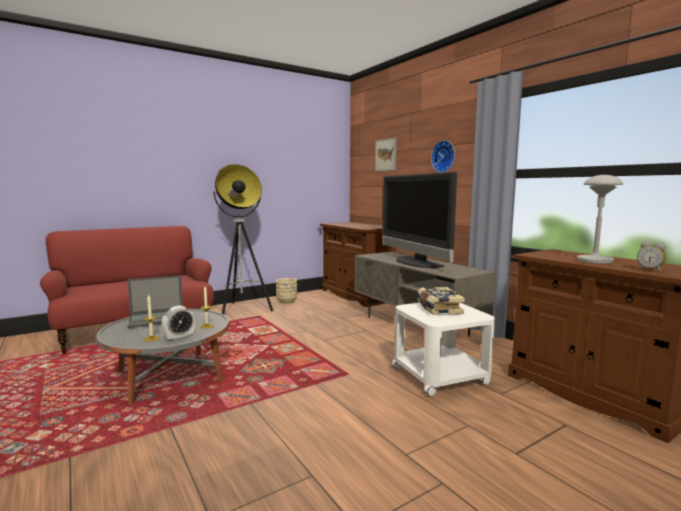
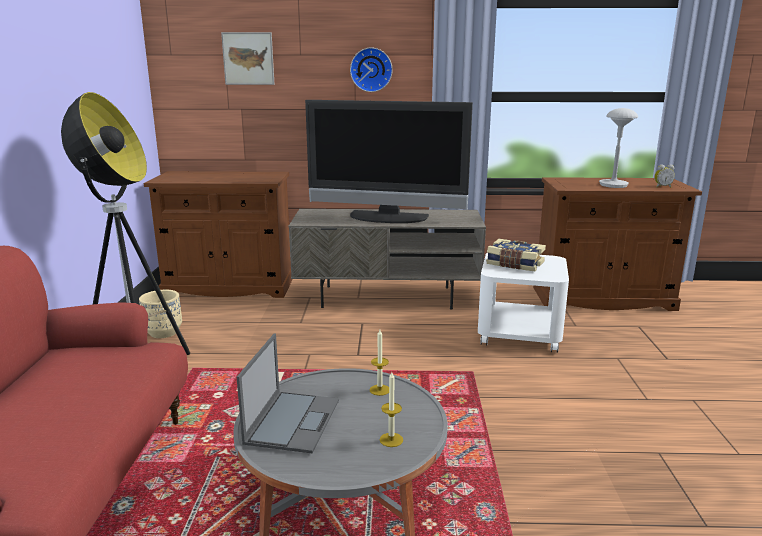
camera: 55 degrees left, 10 degrees up
(179, 338) = (413, 418): alarm clock -> none

